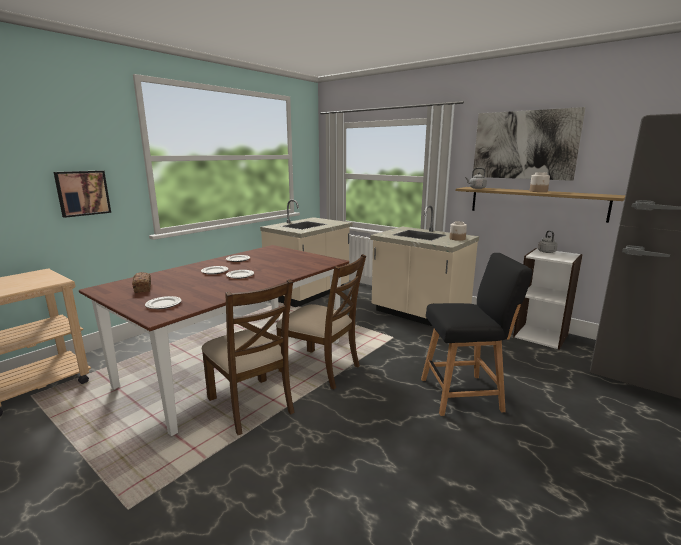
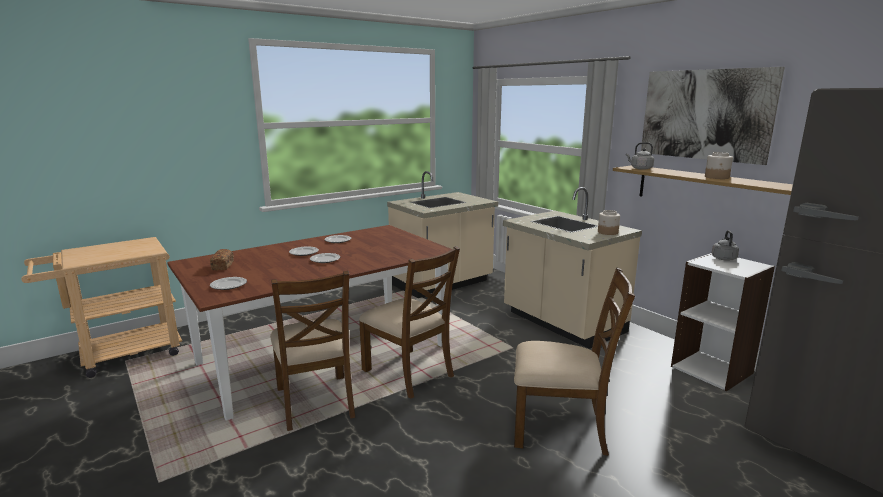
camera: 15 degrees right, 0 degrees up
(82, 193) = (191, 162): picture -> none
(464, 394) = (560, 428): black stool -> brown chair

